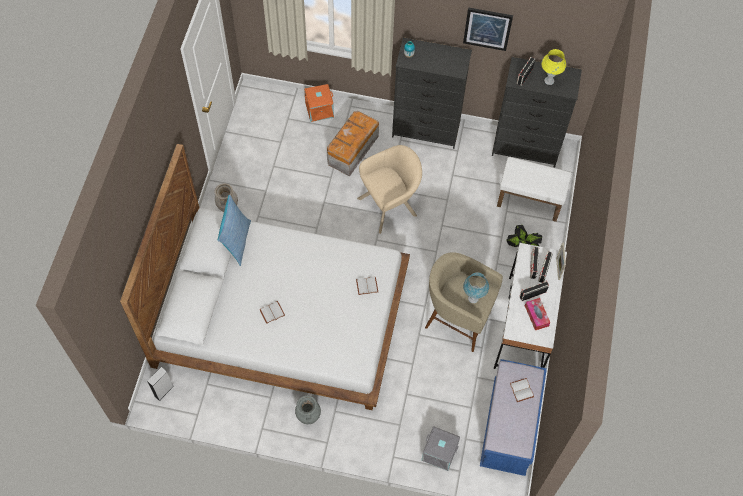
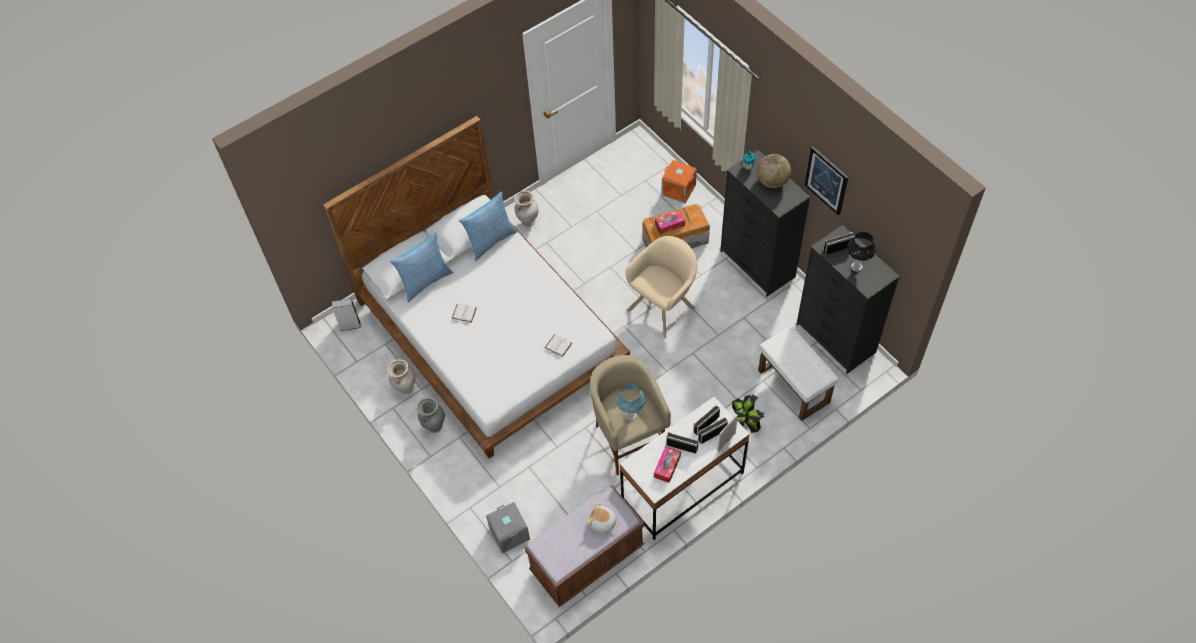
camera: 45 degrees right, 5 degrees down
(215, 309) = (425, 281): none -> pillow
(258, 406) = (405, 389): none -> beige vase
(350, 139) = (669, 225): none -> tissue box
(390, 205) = (663, 306): beige armchair -> beige armchair turned 60 degrees counterclockwise
(436, 55) = (772, 181): none -> globe
(509, 427) = (587, 559): blue bench -> brown bench
(522, 390) = (602, 522): white book -> plush toy
(549, 81) = (856, 267): yellow table lamp -> black table lamp

